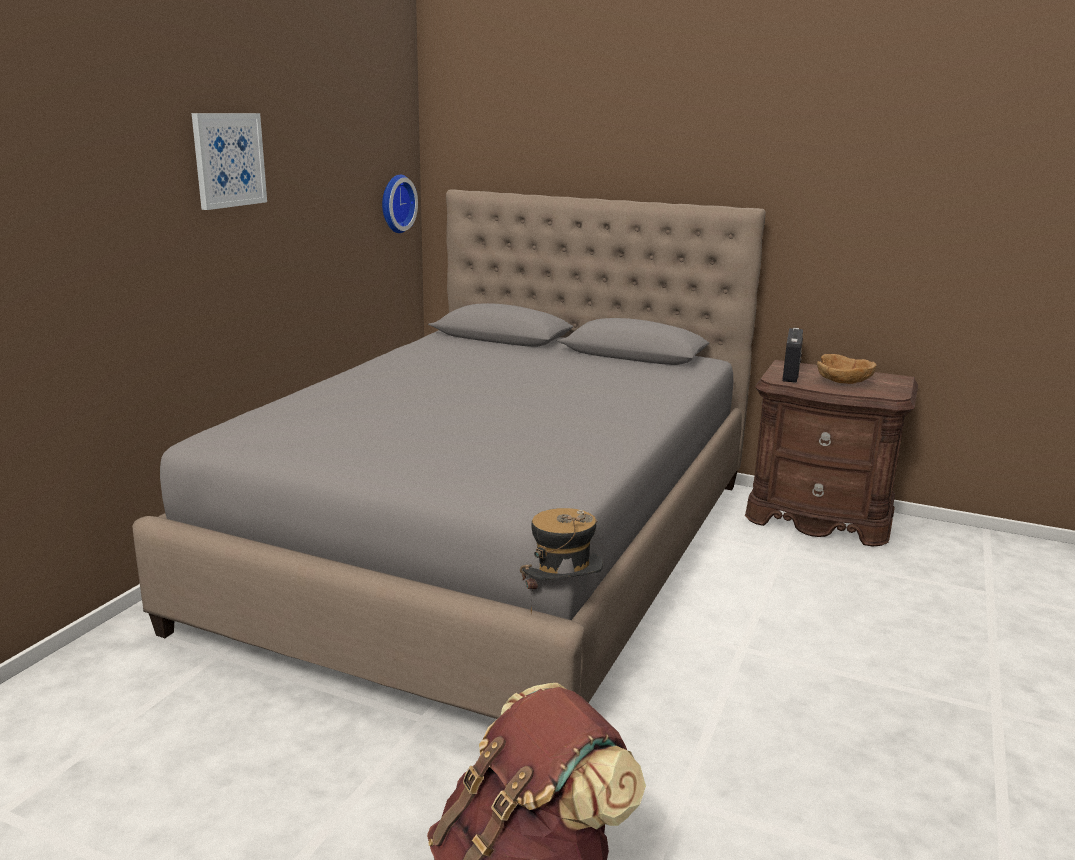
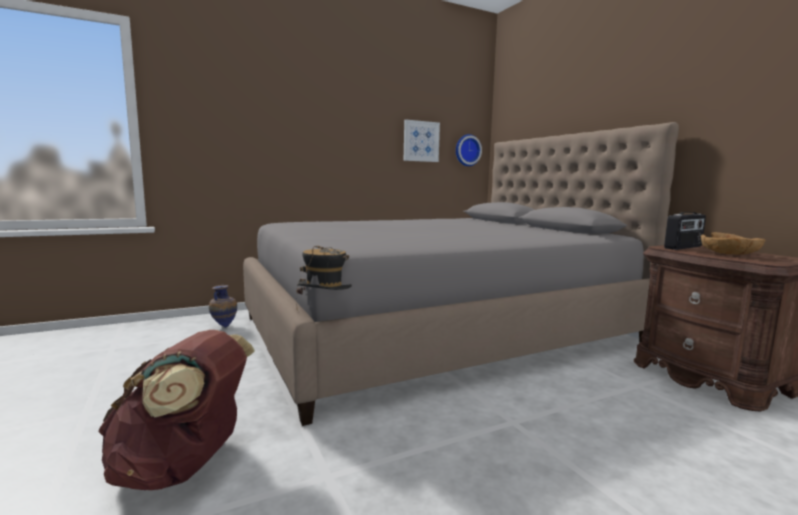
camera: 40 degrees right, 10 degrees down
(142, 672) = (224, 326): none -> vase
(228, 160) = (348, 109): picture -> picture (421, 141)

